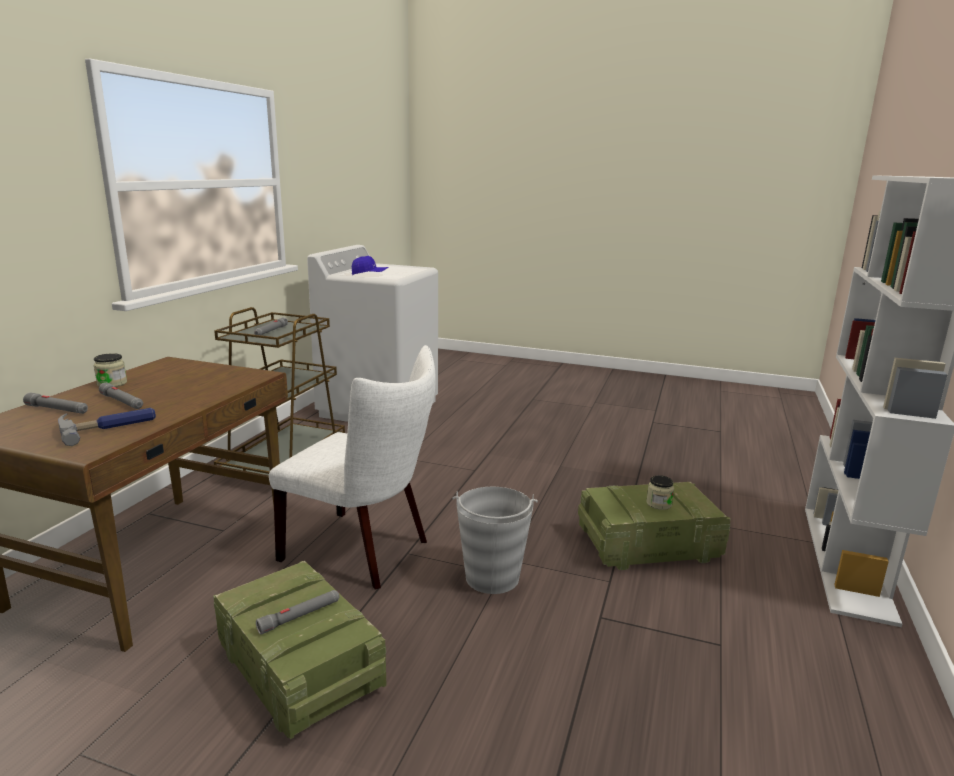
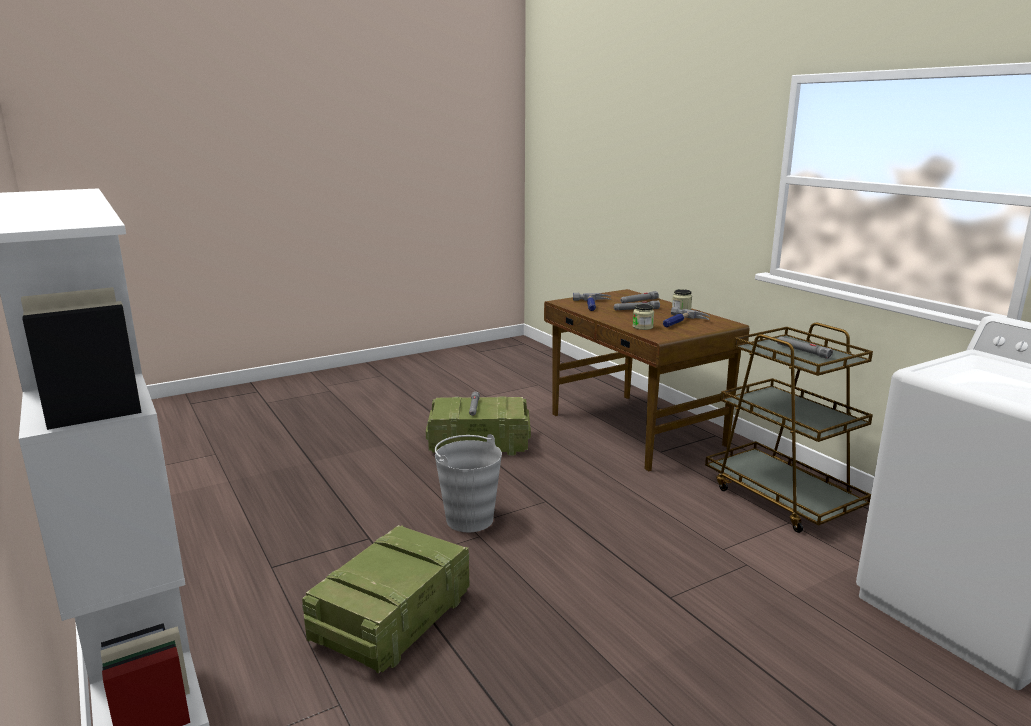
camera: 130 degrees right, 0 degrees up
(183, 376) = (680, 323): none -> hammer
(364, 551) = (569, 487): white chair -> none
(369, 274) = (967, 366): blue cap -> none
(659, 504) = (381, 568): jar -> jar (642, 327)

